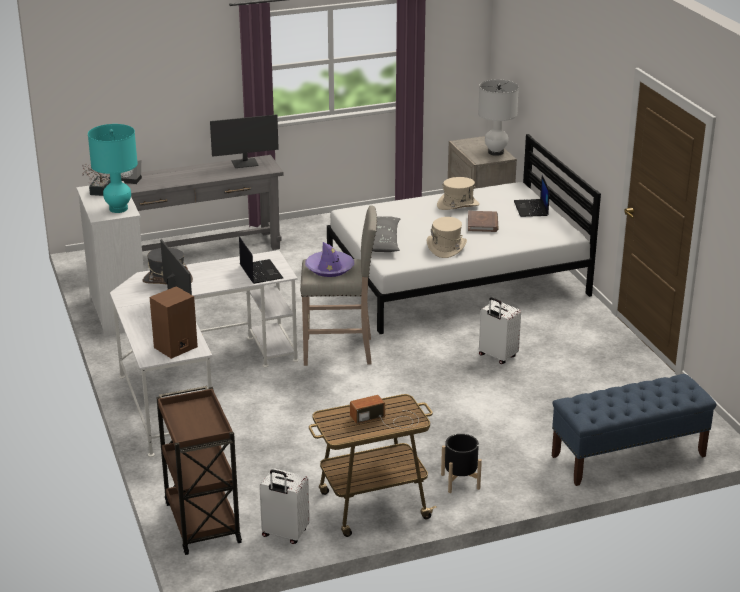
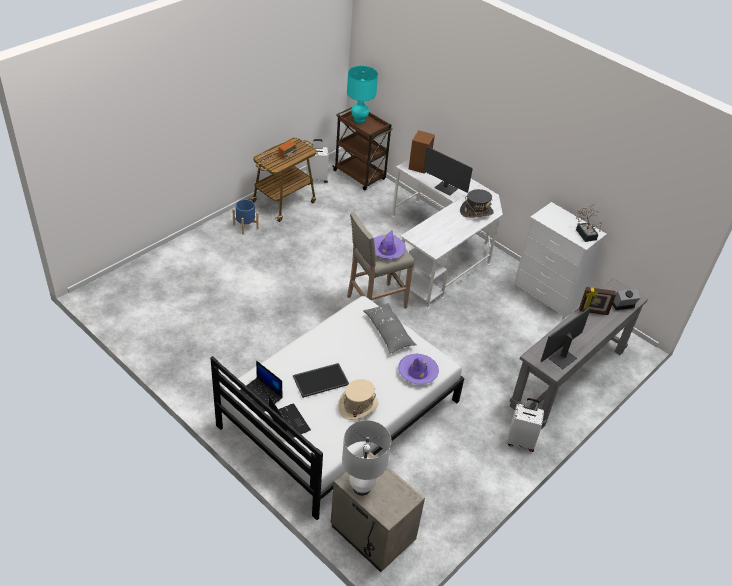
camera: 150 degrees right, 15 degrees up
(118, 209) = (550, 218): turquoise table lamp -> turquoise table lamp (359, 120)
(166, 181) = (593, 312): none -> picture frame
(260, 272) = (428, 234): laptop -> laptop (260, 395)
(380, 212) = (417, 372): none -> purple hat
(446, 248) = (334, 338): beige hat -> none
(460, 481) = (246, 226): black planter -> blue planter
(482, 223) = (321, 379): brown book -> tray
(497, 356) = (266, 328): white suitcase -> white suitcase (520, 441)
(628, 456) = (153, 267): blue bench -> none

